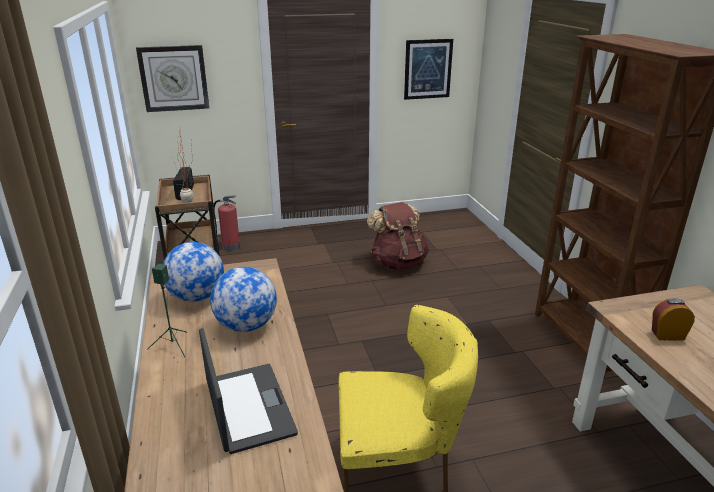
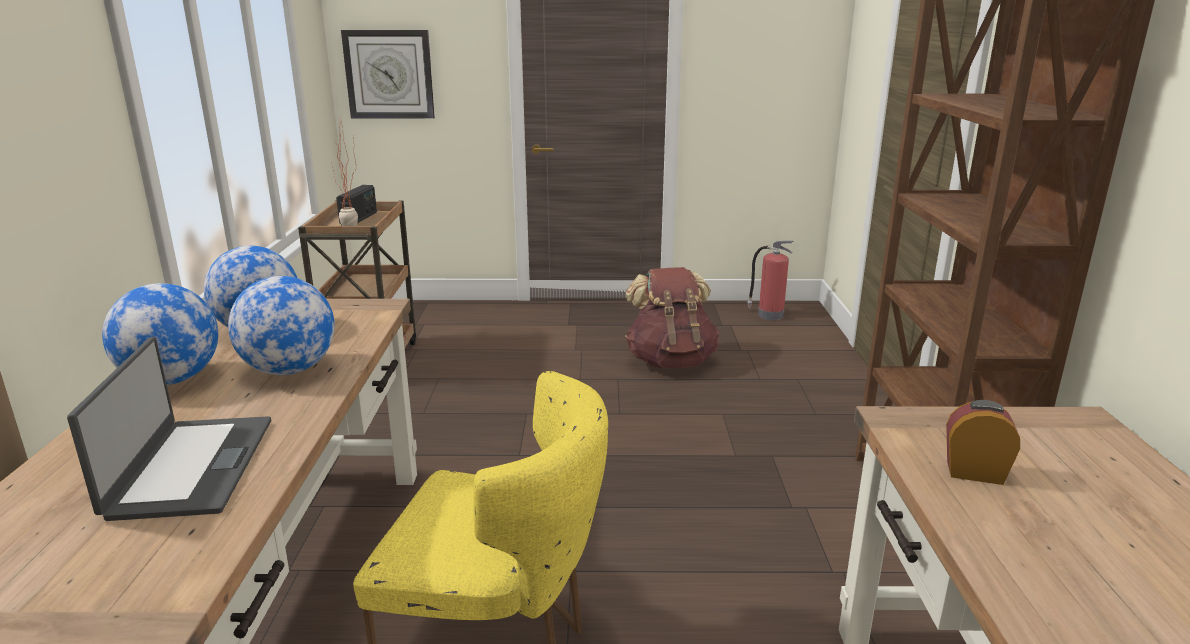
camera: 15 degrees right, 5 degrees down
(173, 345) = (172, 380): green speaker -> globe
(230, 246) = (446, 315): fire extinguisher -> fire extinguisher (769, 315)
(427, 69) = (758, 78): picture -> none

